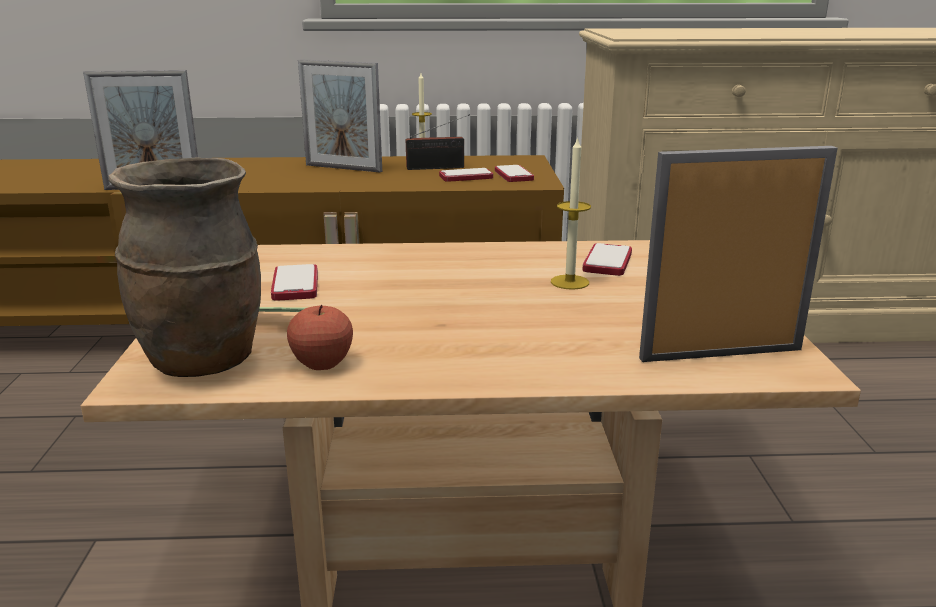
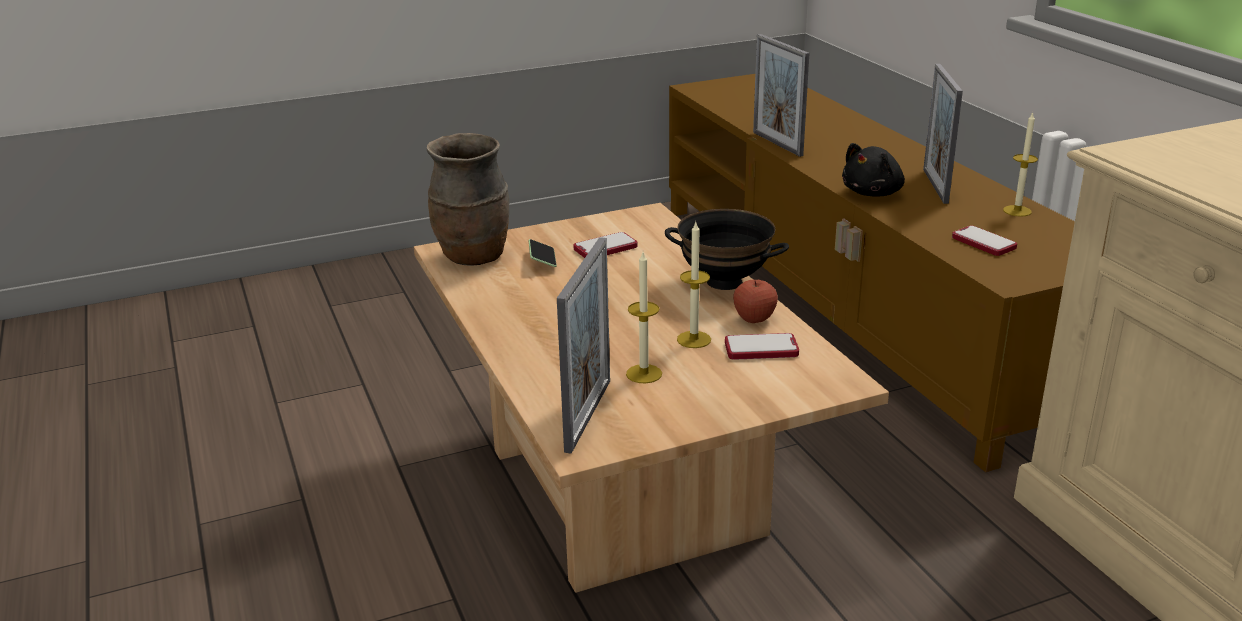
camera: 70 degrees right, 5 degrees up
(322, 363) = (490, 287): apple -> apple (754, 318)
(326, 183) = (874, 193): none -> black plush toy
(438, 168) = (1002, 223): radio -> none
(451, 251) = (725, 282): none -> black bowl
(513, 175) = (1026, 263): phone -> none
(634, 314) = (644, 374): none -> candle
(720, 354) = (588, 415): picture frame -> picture frame turned 45 degrees clockwise

